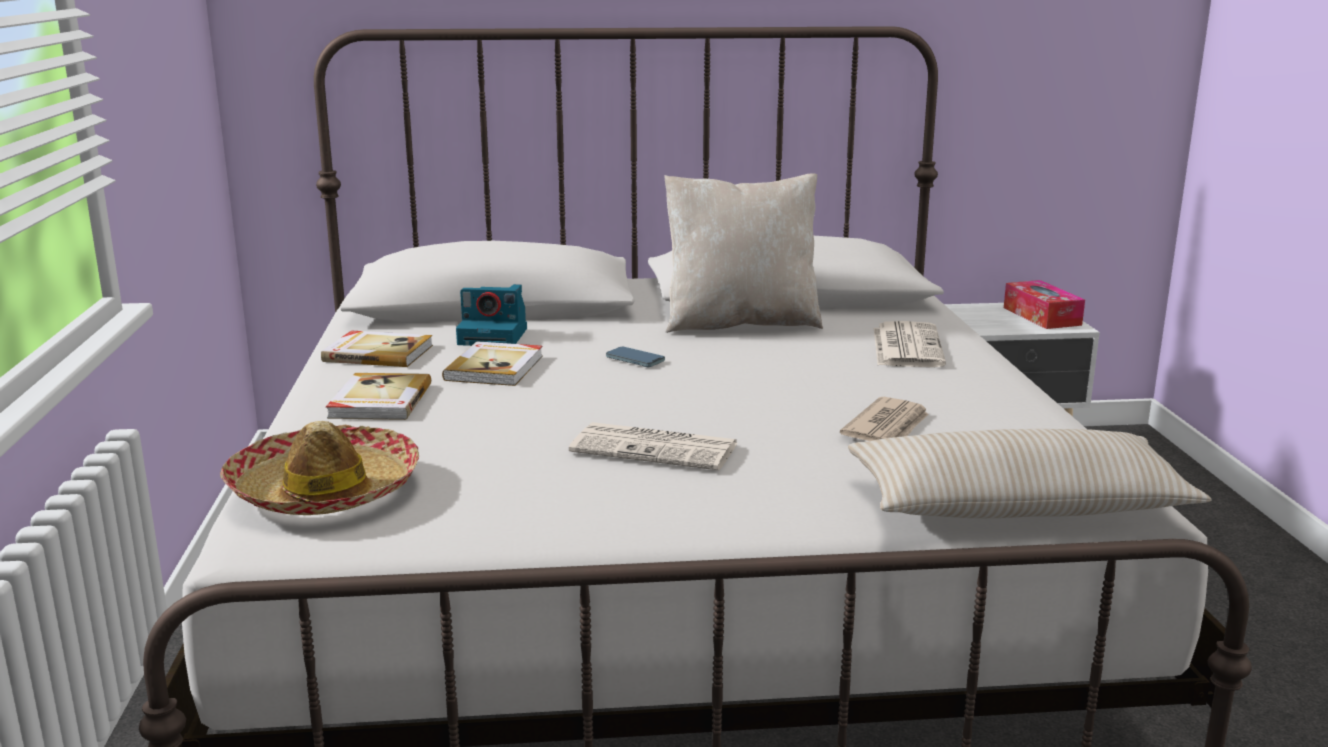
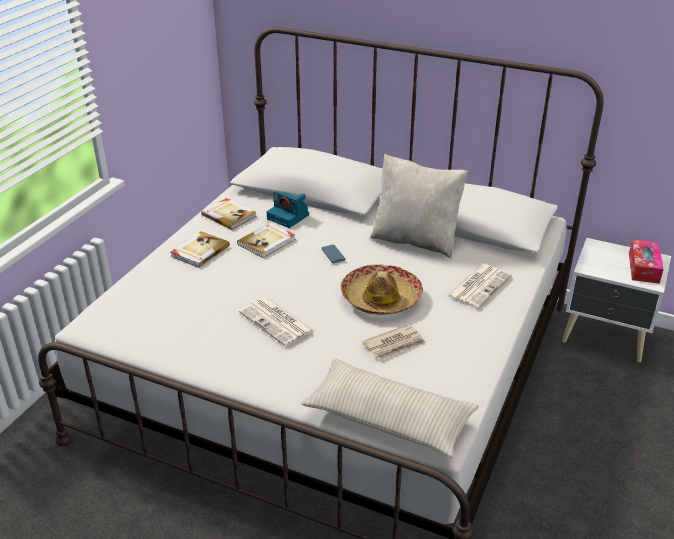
camera: 30 degrees right, 15 degrees up
(324, 491) = (132, 303): hat -> hat (380, 298)

